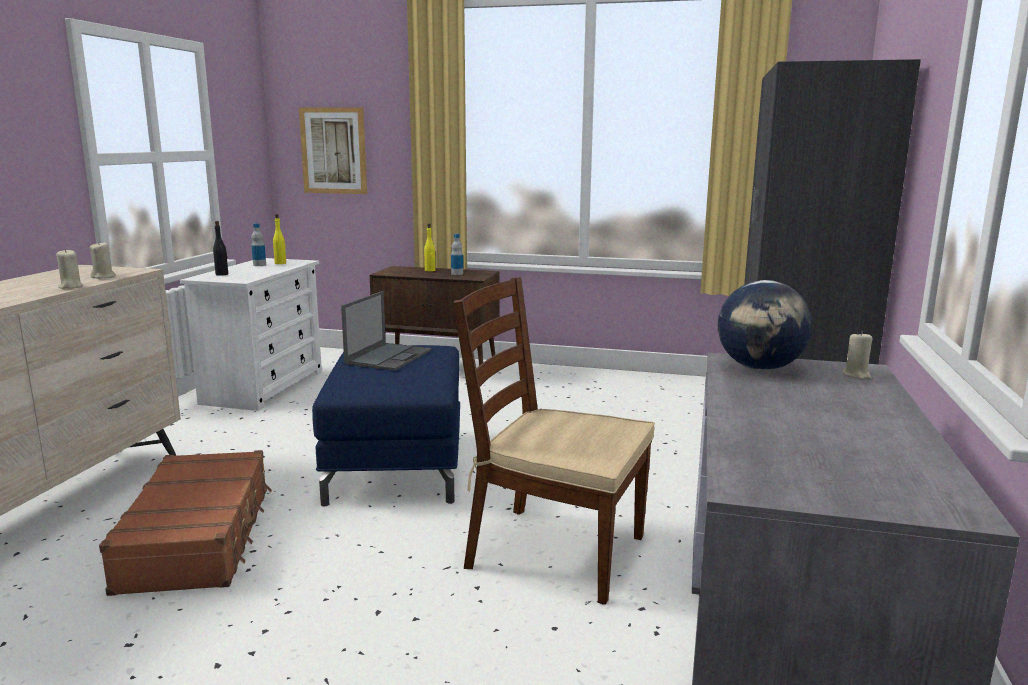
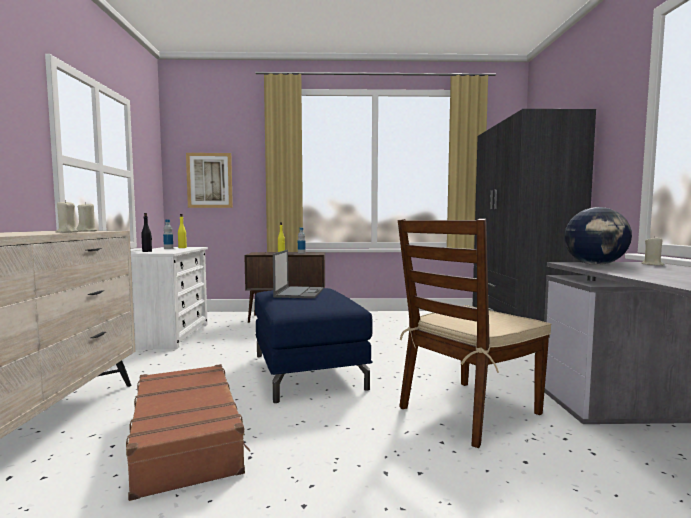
camera: 15 degrees left, 10 degrees down
(554, 551) = (468, 411): brown chair -> brown chair turned 45 degrees counterclockwise

